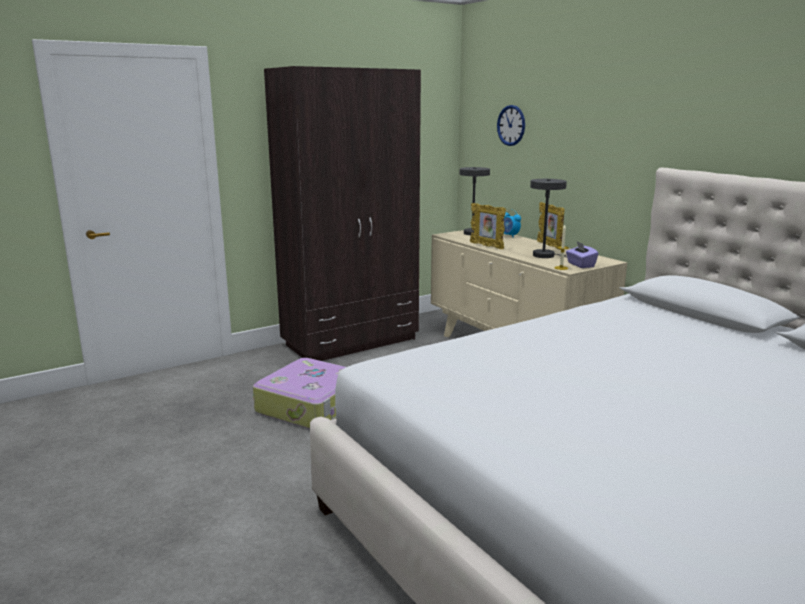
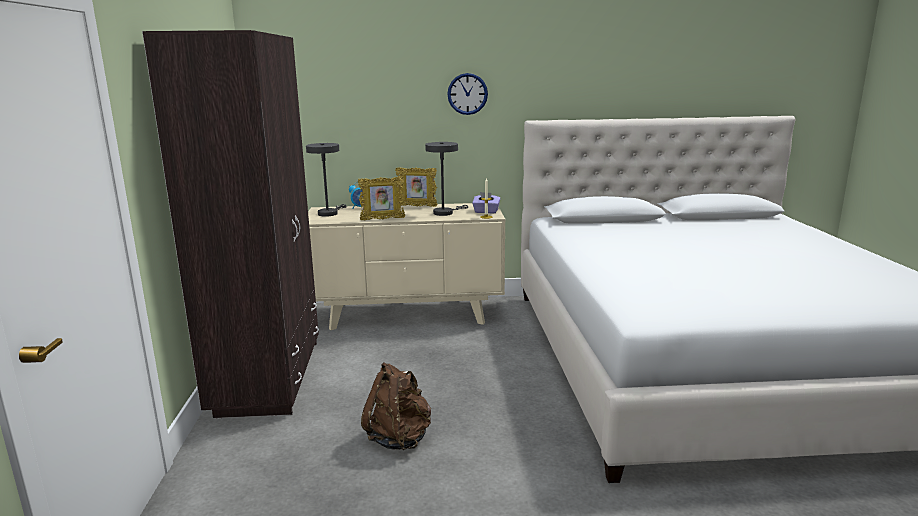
camera: 60 degrees left, 0 degrees up
(312, 406) = (399, 438): suitcase -> brown backpack
(511, 125) = (333, 96): wall clock -> wall clock (467, 94)

